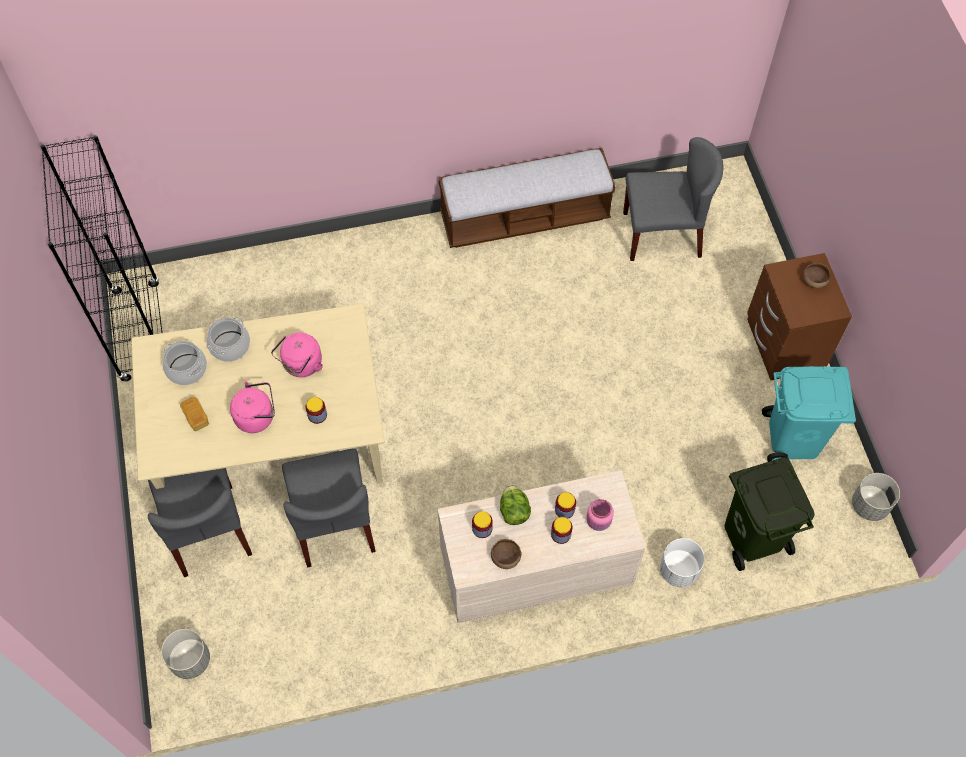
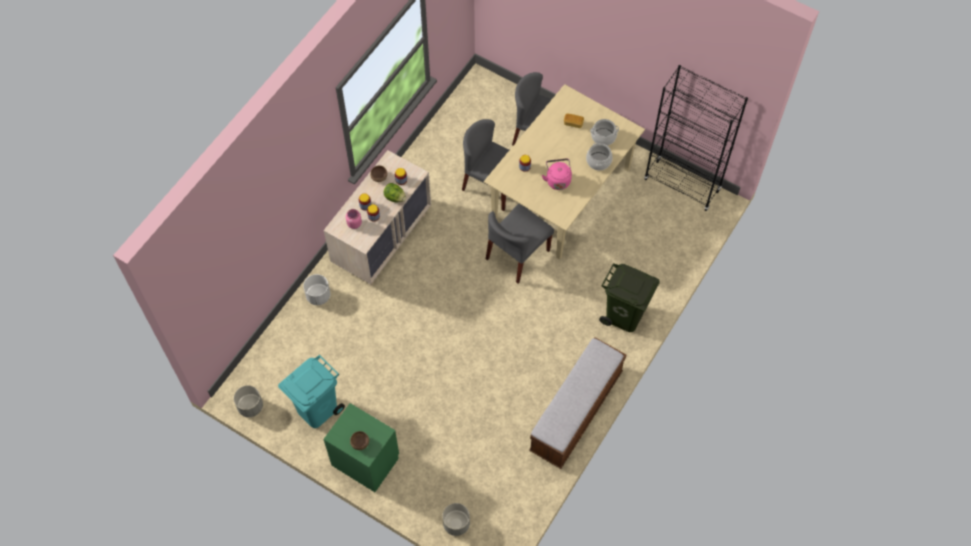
camera: 135 degrees right, 0 degrees up
(191, 660) = (488, 92): grey planter -> grey planter (456, 524)
(257, 416) = (549, 145): pink kettle -> none
(662, 234) = (492, 471): grey chair -> grey chair (517, 255)
(754, 536) = (296, 341): green trash can -> green trash can (624, 316)
(783, 344) = (366, 460): brown nightstand -> green nightstand

